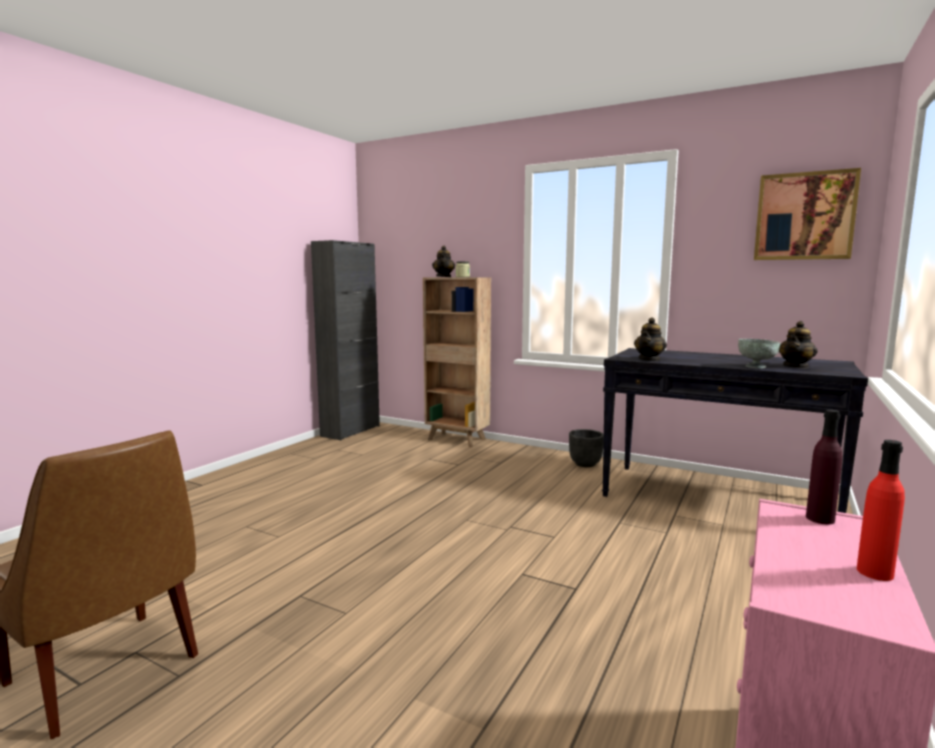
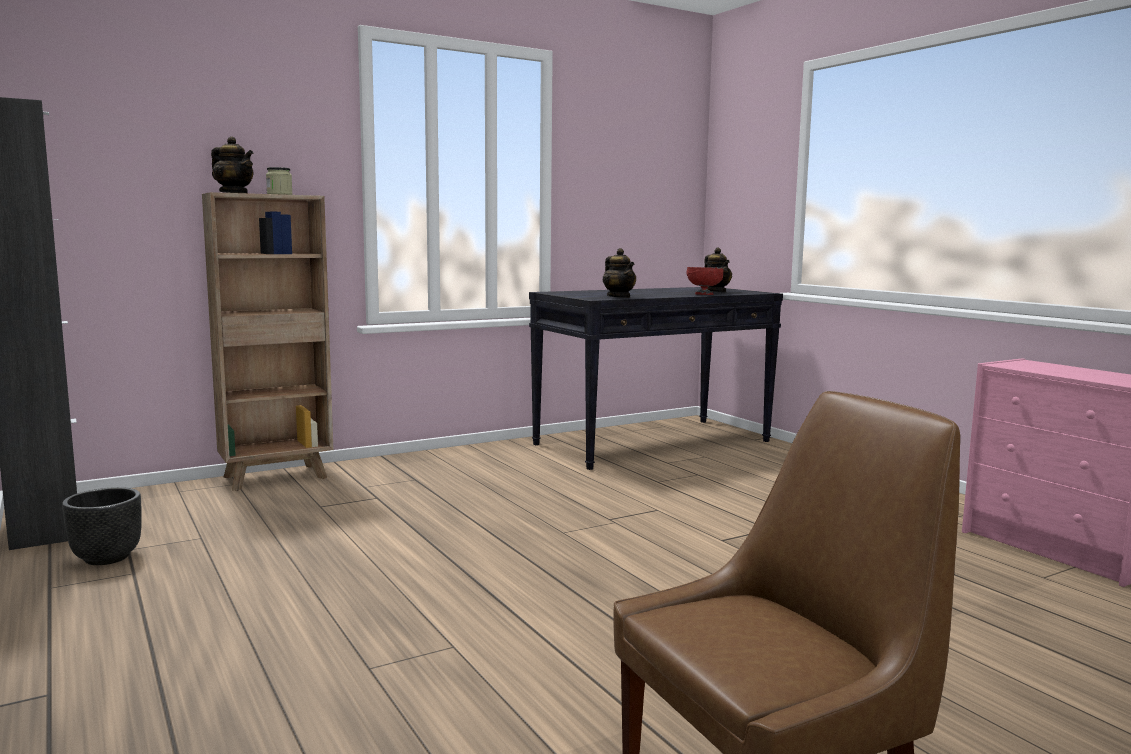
camera: 60 degrees left, 0 degrees up
(585, 464) = (493, 452): black planter -> black planter (106, 558)
(756, 367) = (704, 294): grey bowl -> red bowl
(804, 216) = (659, 146): picture -> none
(820, 519) = (1018, 363): purple bottle -> none
(874, 572) = (1101, 372): red bottle -> none

